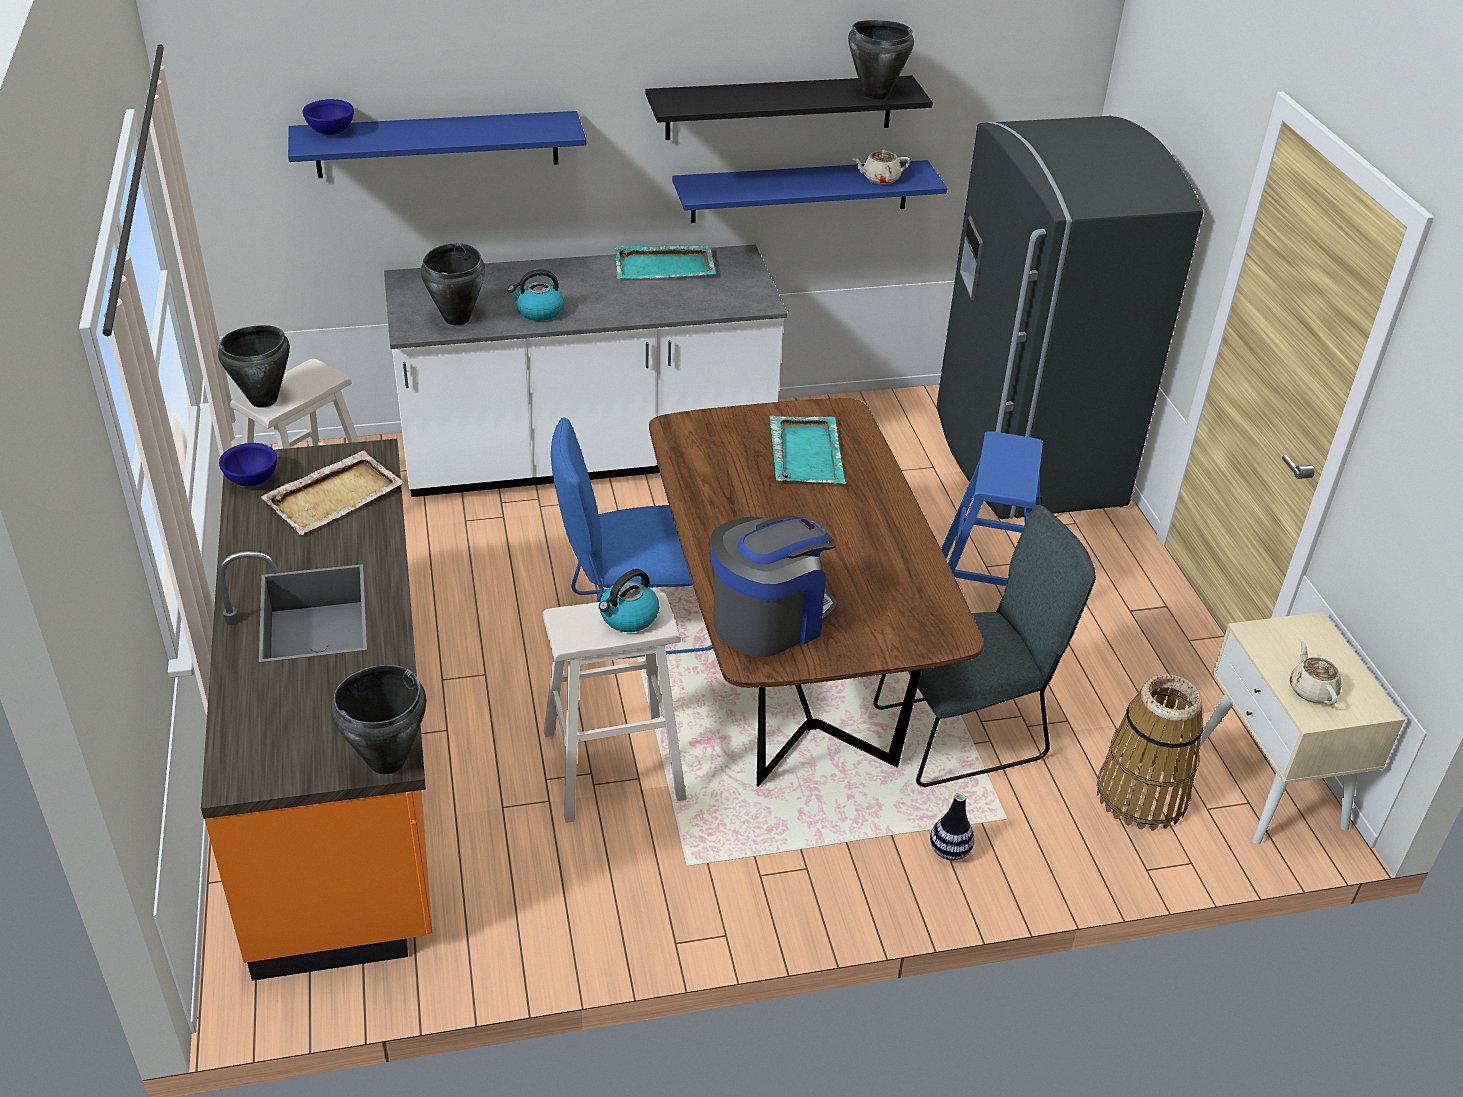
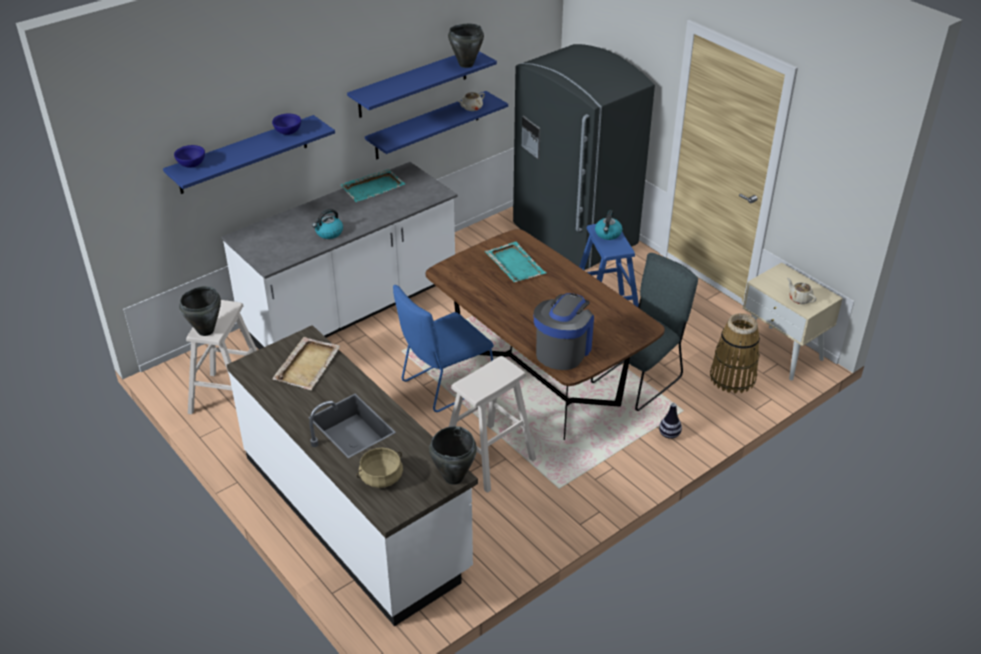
camera: 25 degrees left, 0 degrees up
(251, 480) = (255, 373): blue bowl -> blue bowl (287, 132)
(279, 713) = (381, 477): none -> beige cooking pot
(344, 770) = (355, 513): orange counter -> white counter
(457, 318) = (288, 250): black cooking pot -> none
(628, 617) = (495, 373): kettle -> kettle (608, 234)
(779, 107) = (413, 83): black shelf -> blue shelf

